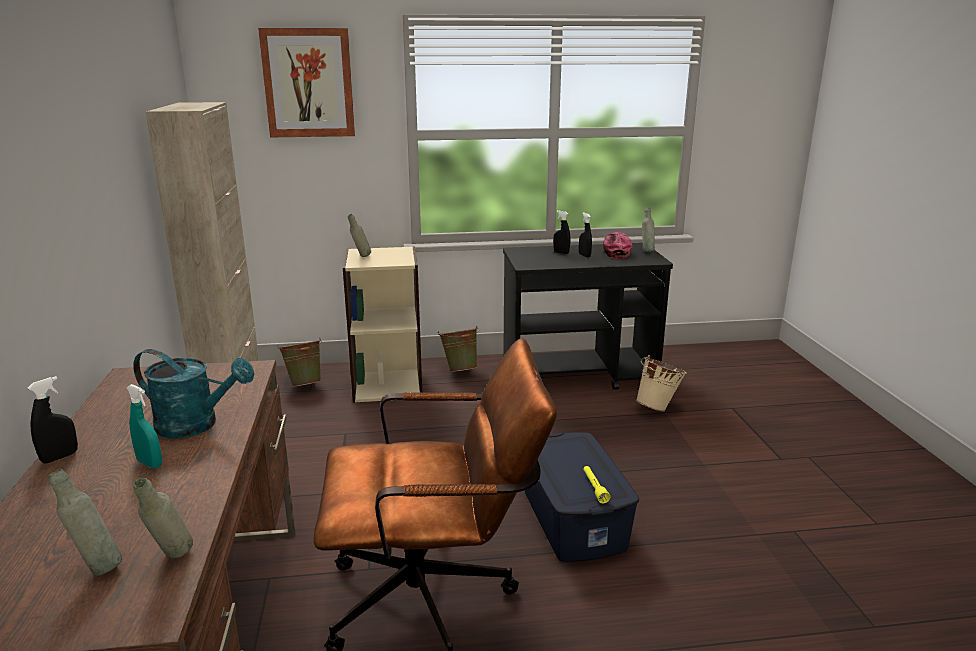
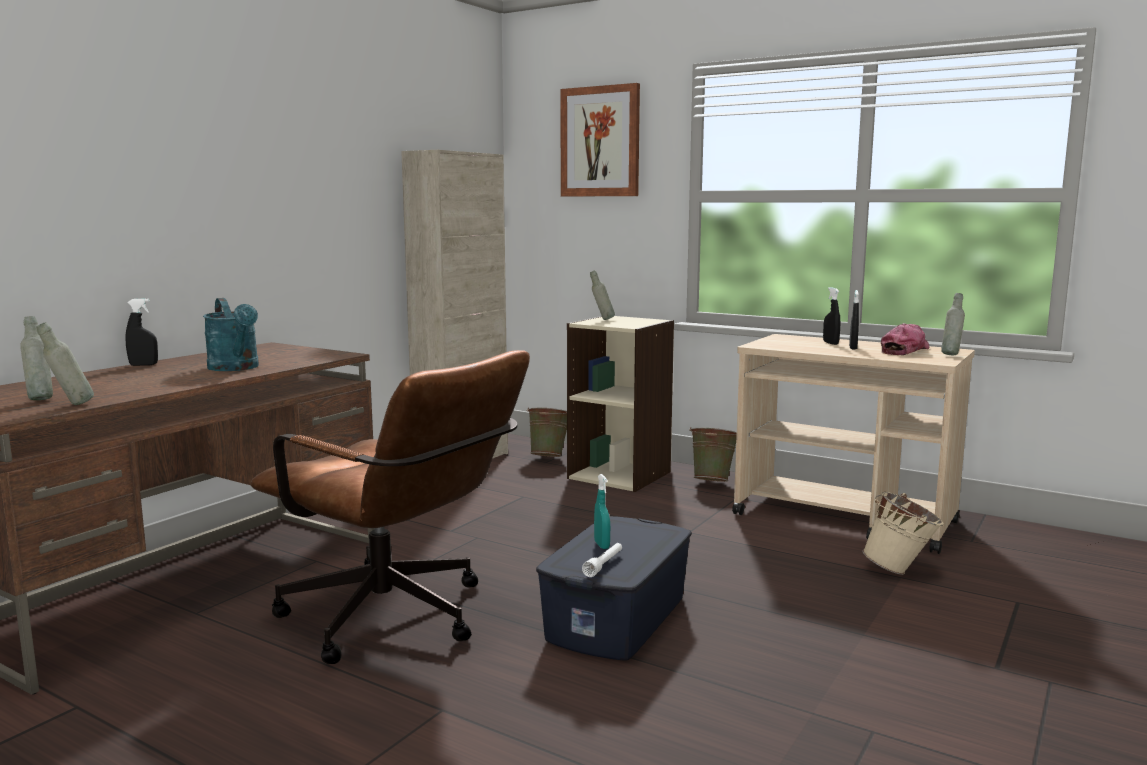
camera: 40 degrees right, 10 degrees down
(150, 463) = (170, 375): turquoise spray bottle -> turquoise spray bottle (602, 545)
(579, 376) = (846, 519): black cart -> beige cart
(594, 488) = (604, 565): yellow flashlight -> white flashlight

